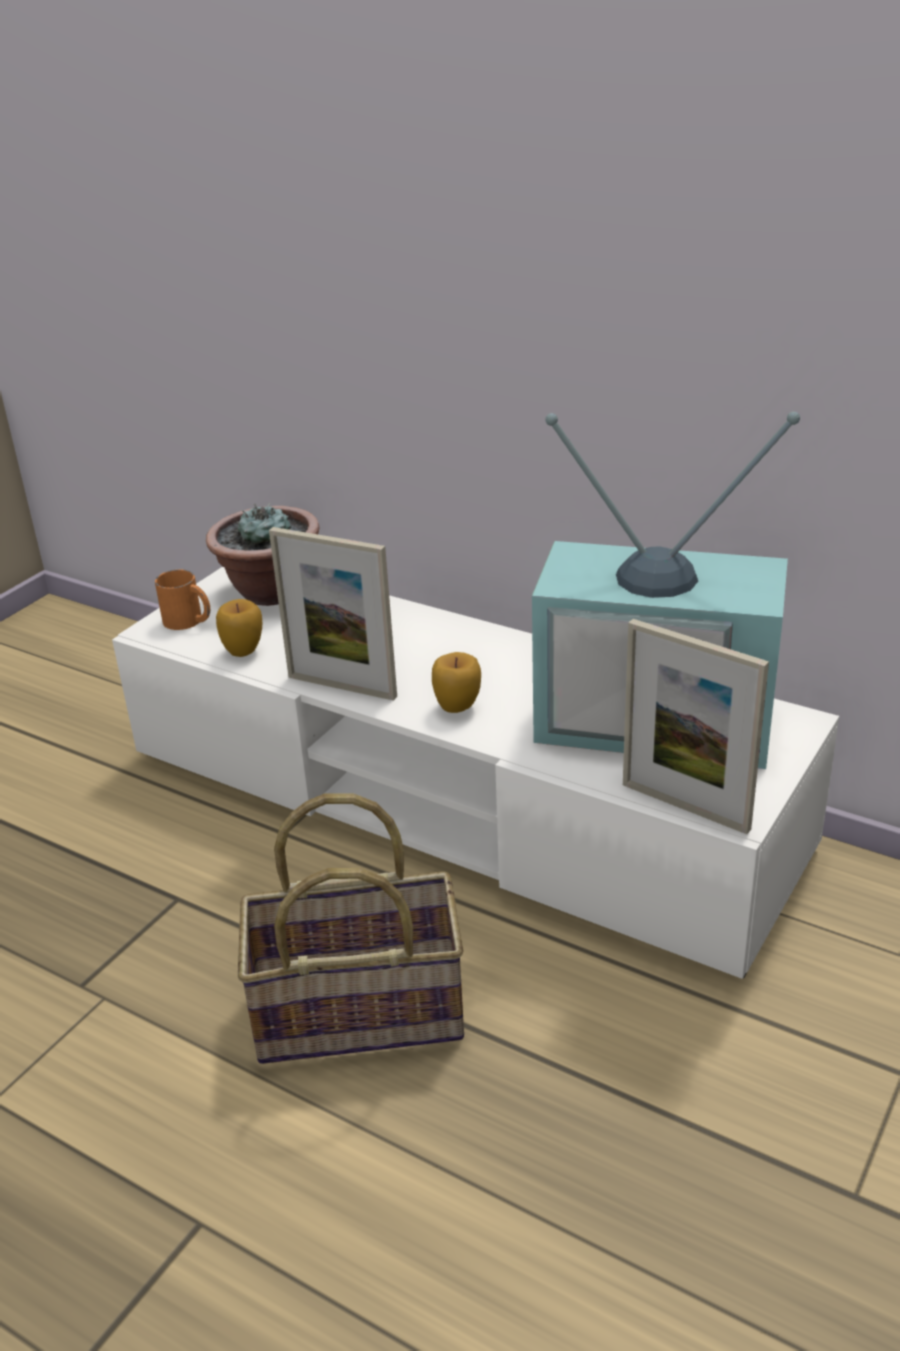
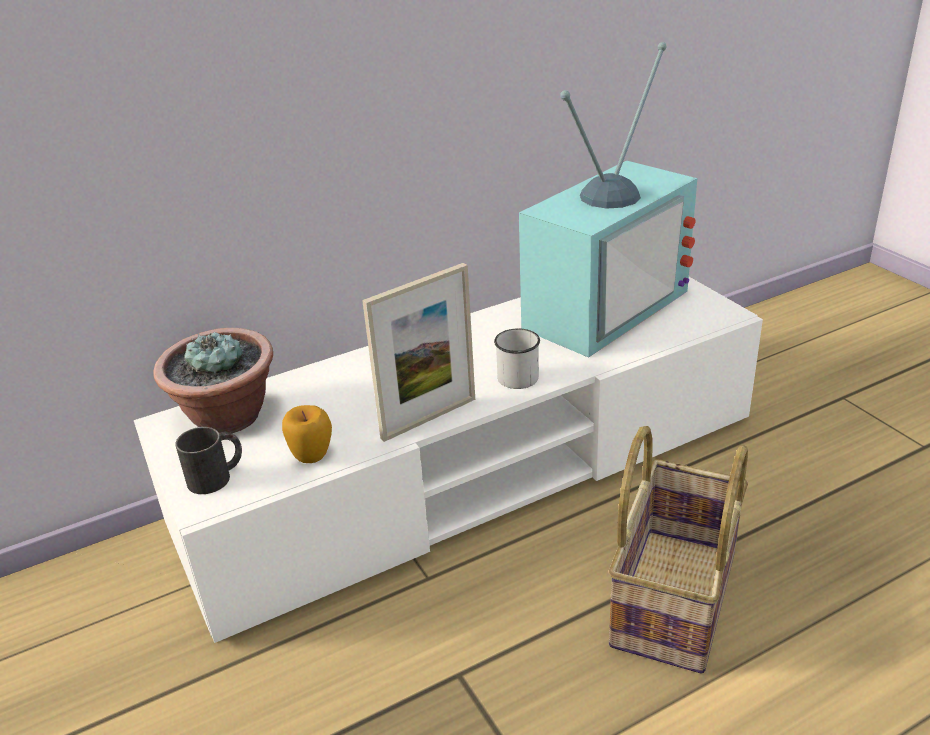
camera: 60 degrees left, 0 degrees up
(189, 621) = (217, 476): orange mug -> black mug
(457, 707) = (514, 374): apple -> white mug
(685, 806) = (705, 326): picture frame -> none

